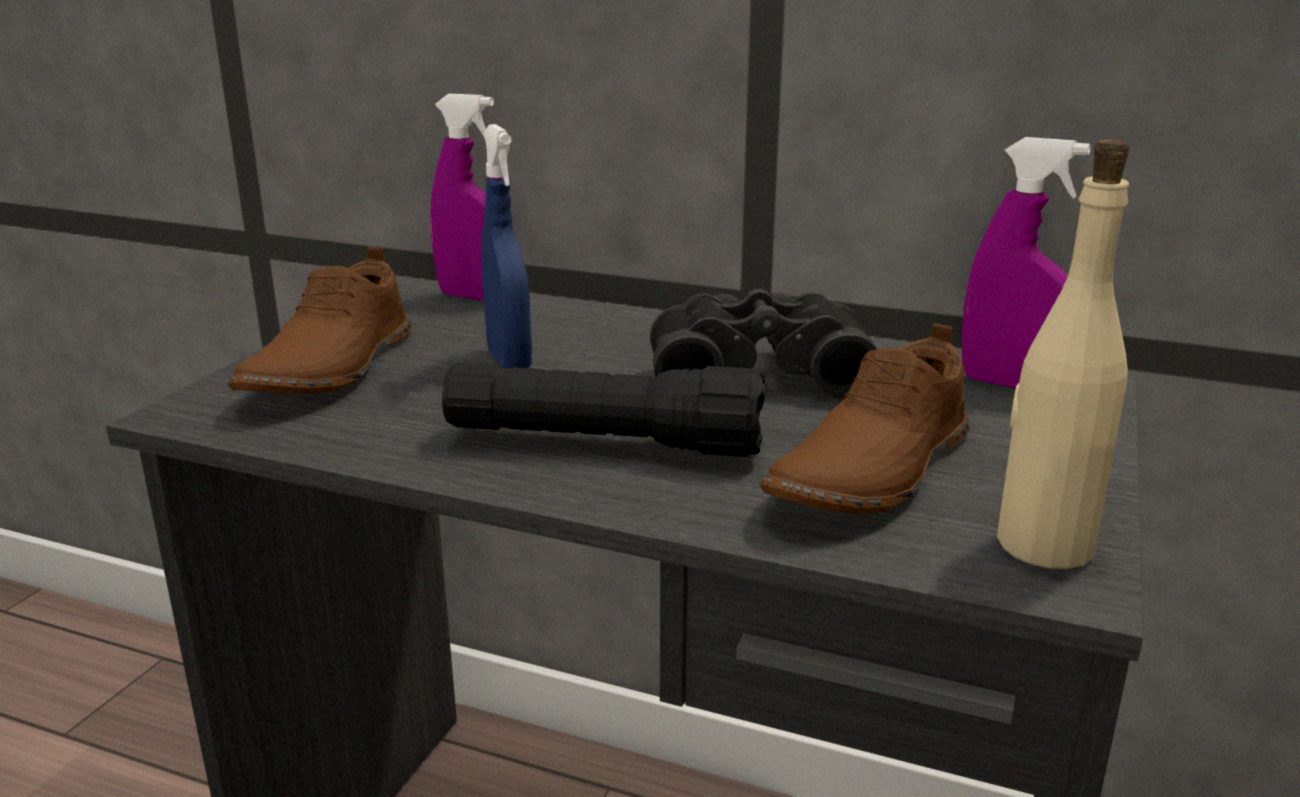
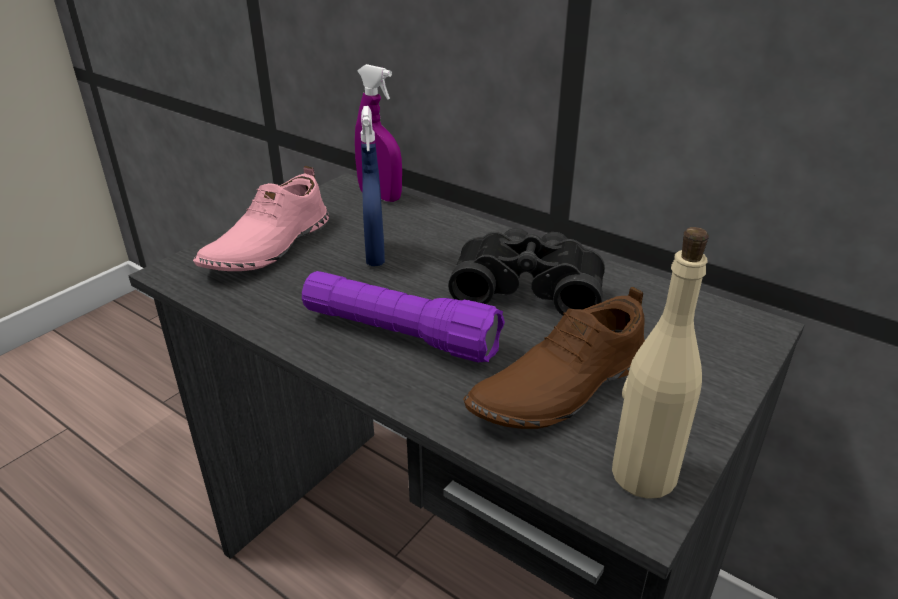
camera: 15 degrees right, 10 degrees up
(329, 367) = (267, 246): brown shoe -> pink shoe
(604, 443) = (400, 334): black flashlight -> purple flashlight
(1009, 384) = (700, 323): purple spray bottle -> none

